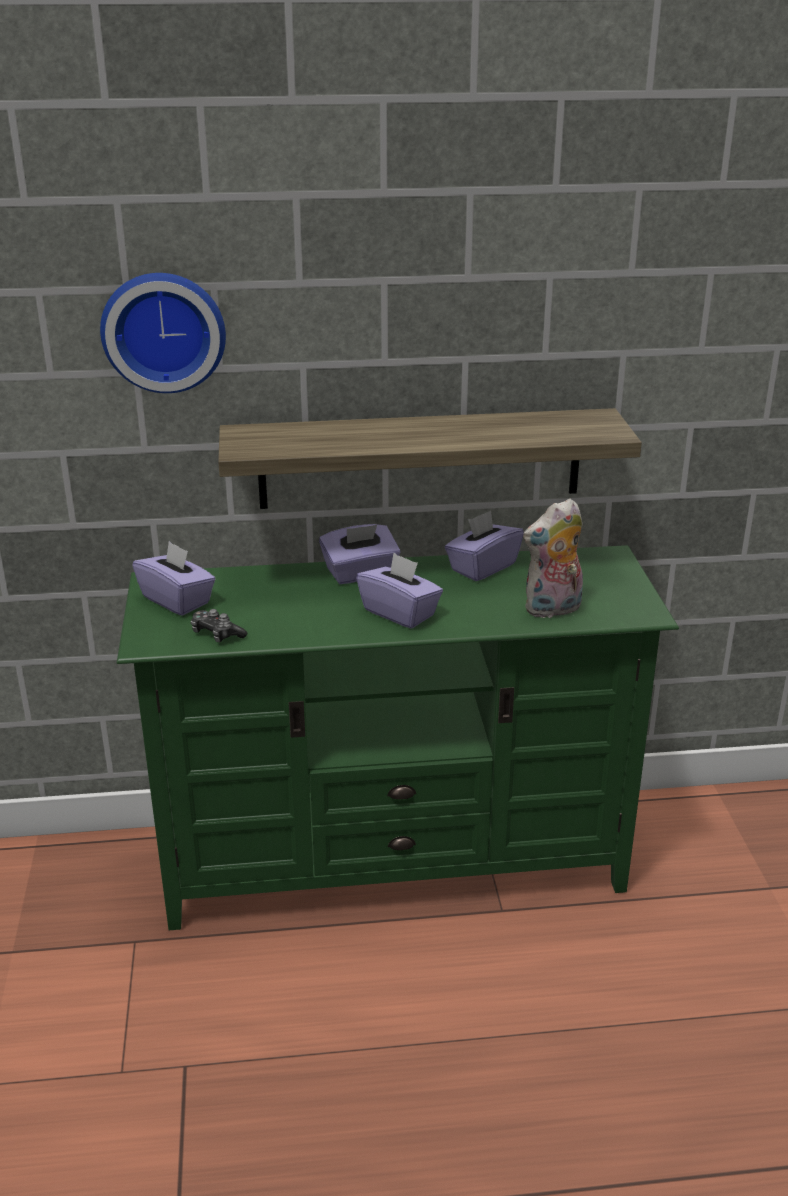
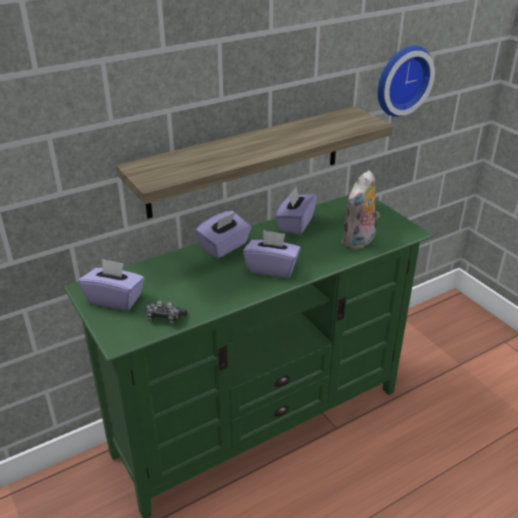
camera: 25 degrees left, 5 degrees up
(164, 330) = (69, 100): wall clock -> wall clock (401, 80)

